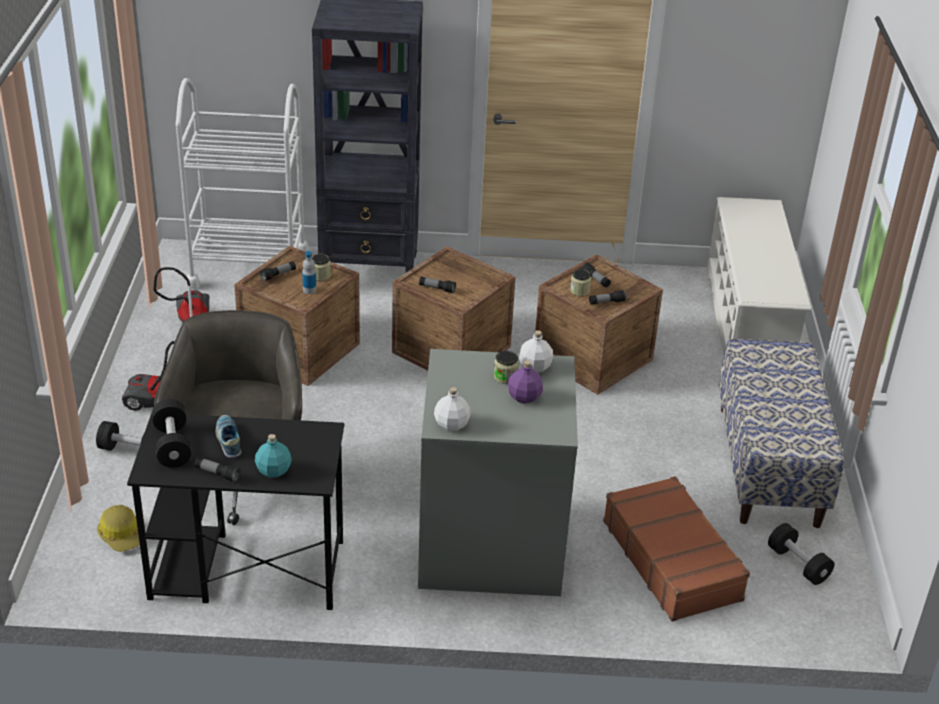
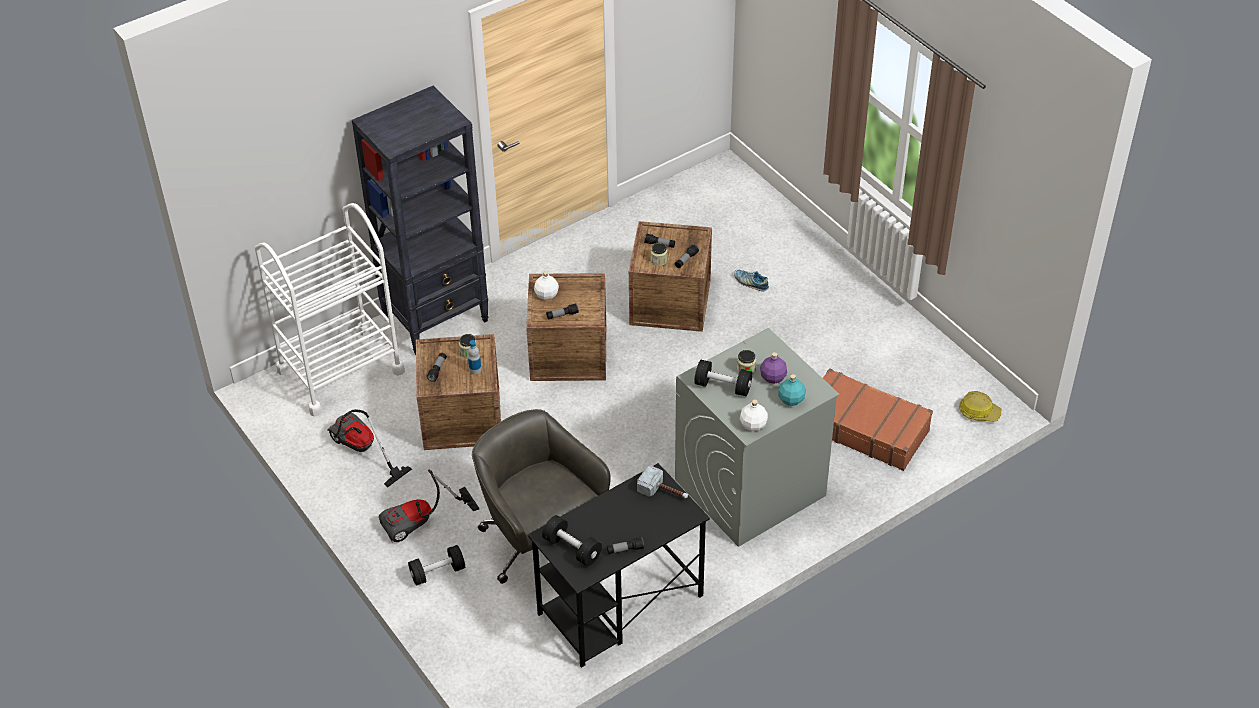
camera: 35 degrees left, 10 degrees up
(122, 535) = (509, 636): hard hat -> hard hat (979, 412)
(229, 441) = (603, 522): shoe -> shoe (750, 283)
(274, 470) = (657, 524): turquoise bottle -> turquoise bottle (791, 399)
(317, 448) = (664, 492): none -> hammer
(535, 367) = (755, 350): white bottle -> white bottle (547, 295)
(747, 324) = (742, 213): white shoe rack -> none
(769, 465) = (857, 322): bench -> none
(798, 564) = (936, 385): black dumbbell -> black dumbbell (723, 386)

